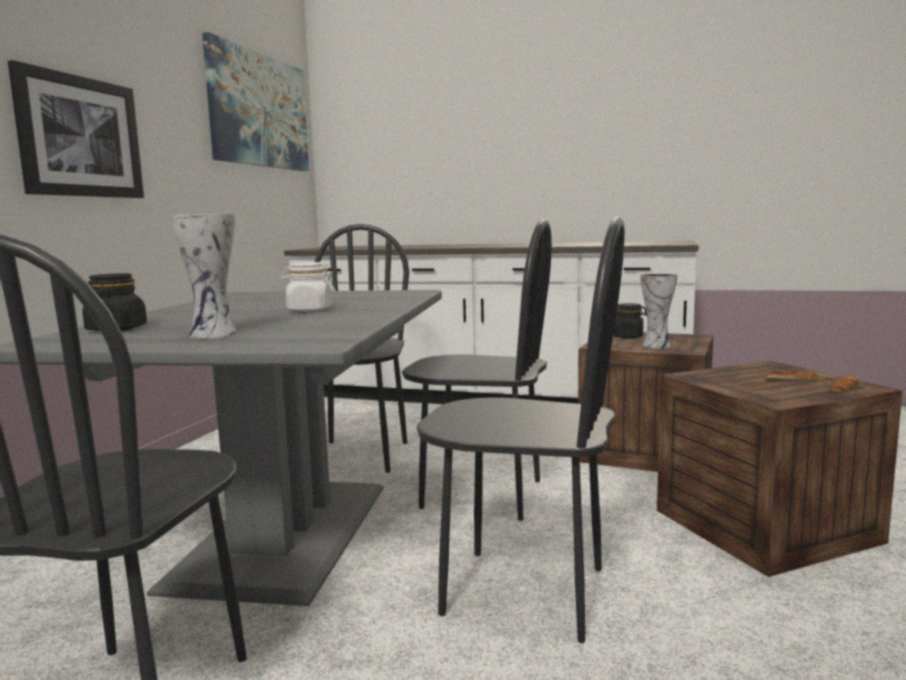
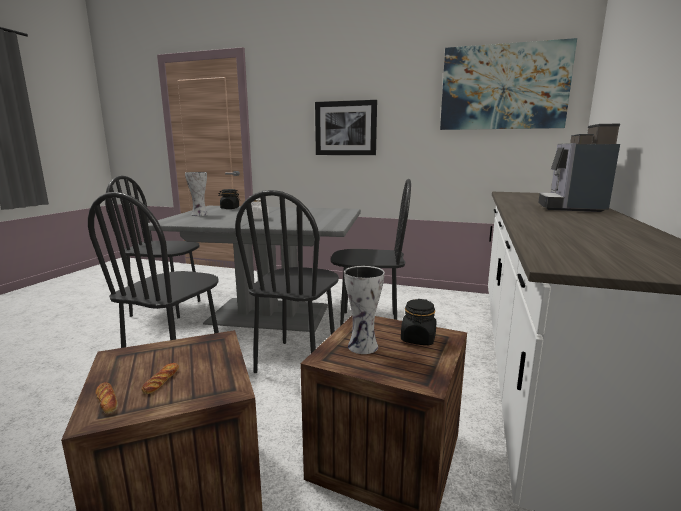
camera: 90 degrees right, 5 degrees up
(442, 245) = (571, 207): none -> coffee machine

